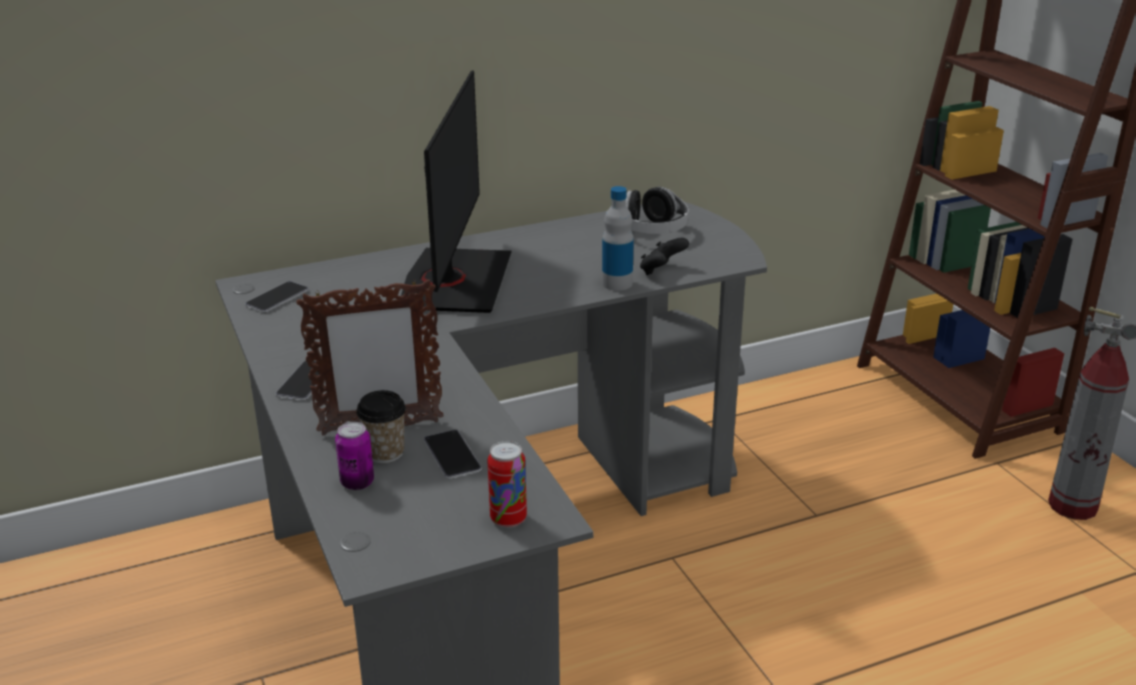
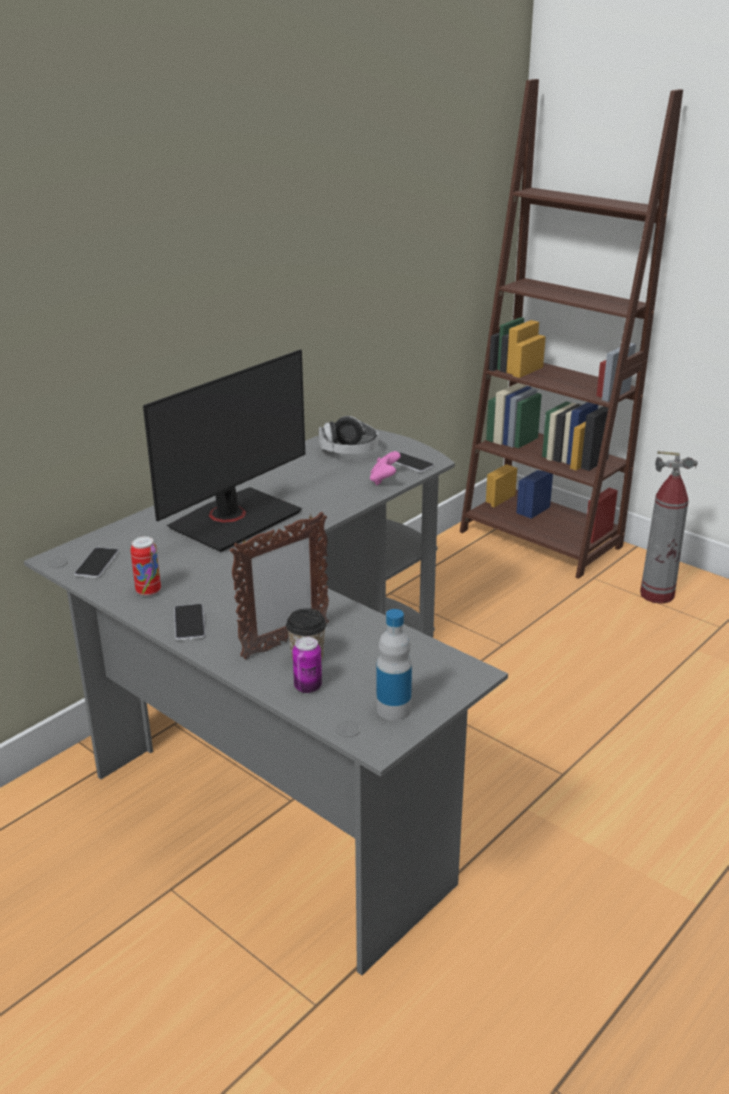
camera: 25 degrees left, 0 degrees up
(452, 456) = (360, 648): phone -> phone (410, 463)
(454, 281) = (234, 520): monitor -> monitor turned 60 degrees clockwise
(508, 519) = (443, 681): can -> can (148, 591)
(617, 283) = (360, 496): bottle -> bottle (393, 709)
(661, 271) = (384, 480): black game controller -> pink game controller

